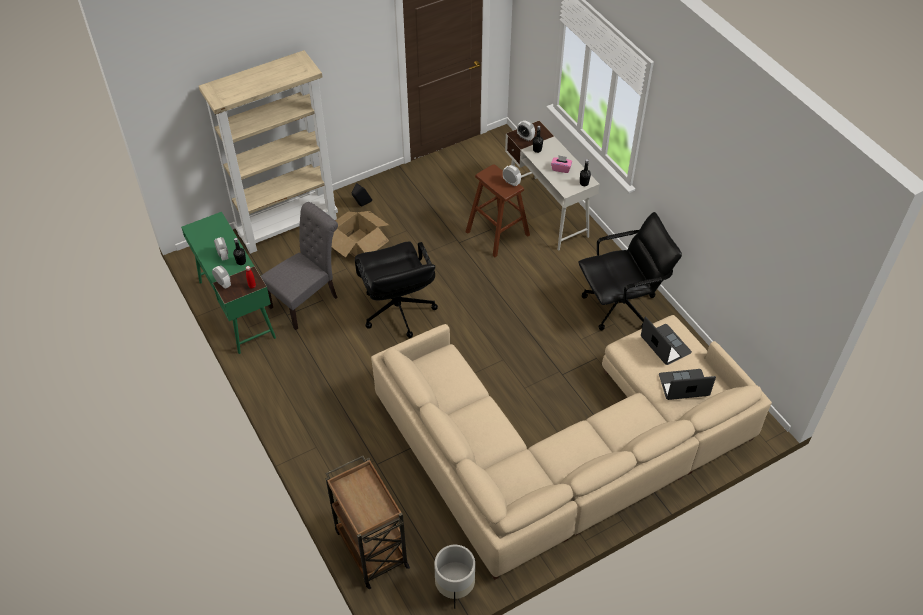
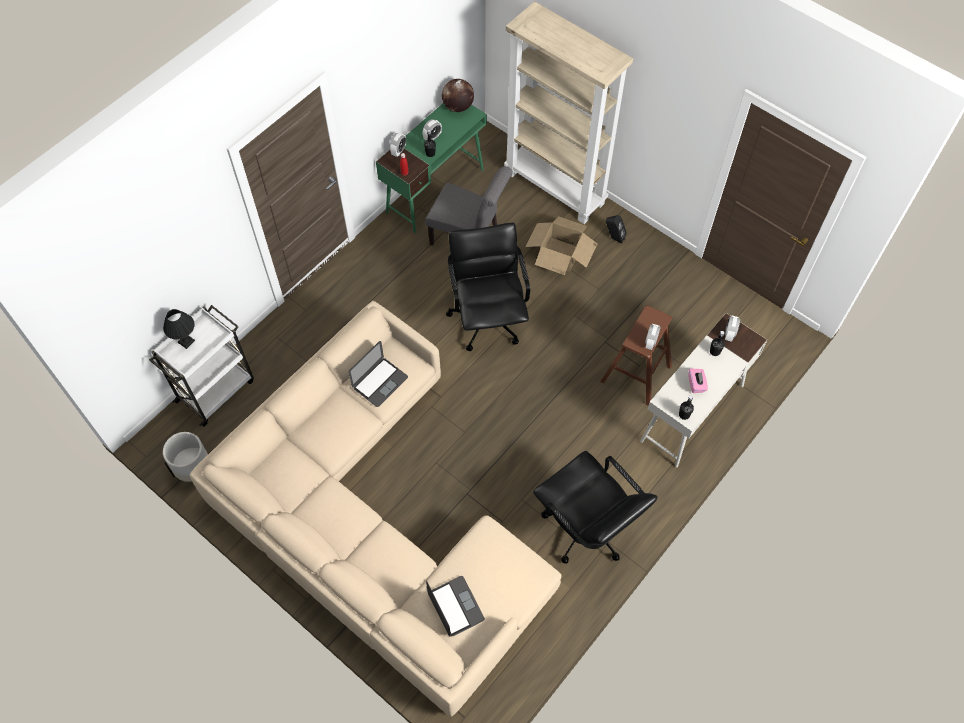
camera: 70 degrees right, 10 degrees up
(199, 228) = (458, 107): none -> globe
(357, 506) = (186, 342): none -> black table lamp
(371, 547) = (216, 390): brown cart -> white cart
(397, 311) = (488, 318): black office chair -> black office chair turned 120 degrees clockwise
(665, 345) = (506, 574): laptop -> laptop (380, 382)

